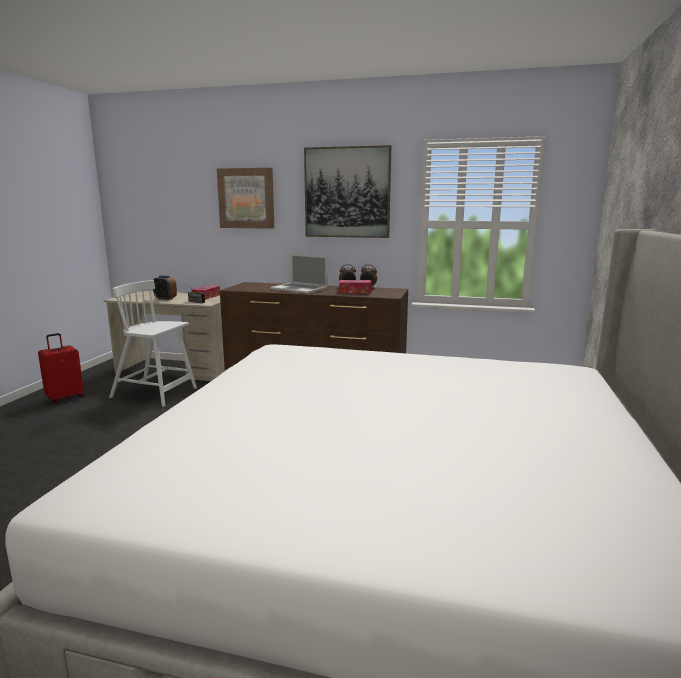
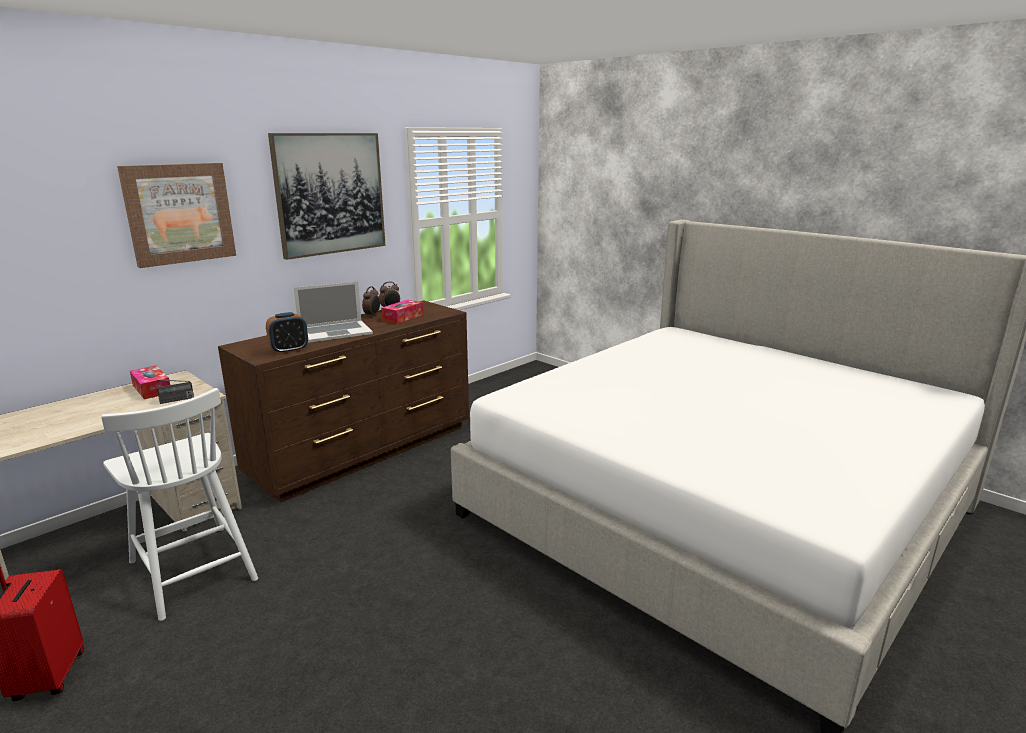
camera: 60 degrees left, 5 degrees up
(155, 393) = (192, 569): white chair -> white chair turned 90 degrees counterclockwise
(165, 299) = (96, 416): alarm clock -> alarm clock (289, 350)

